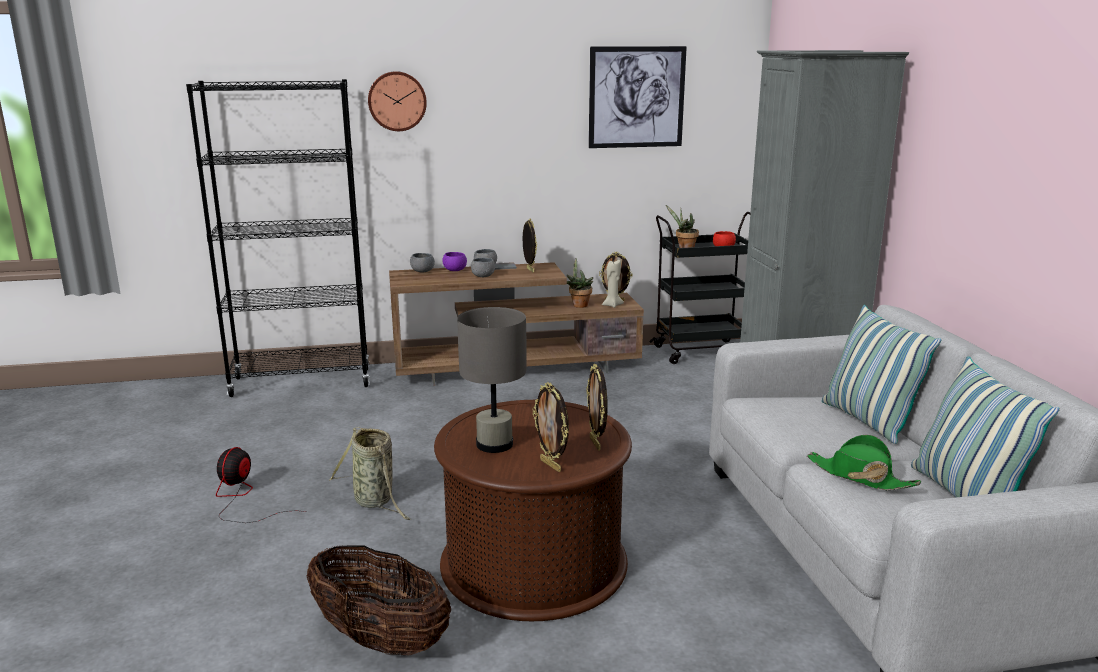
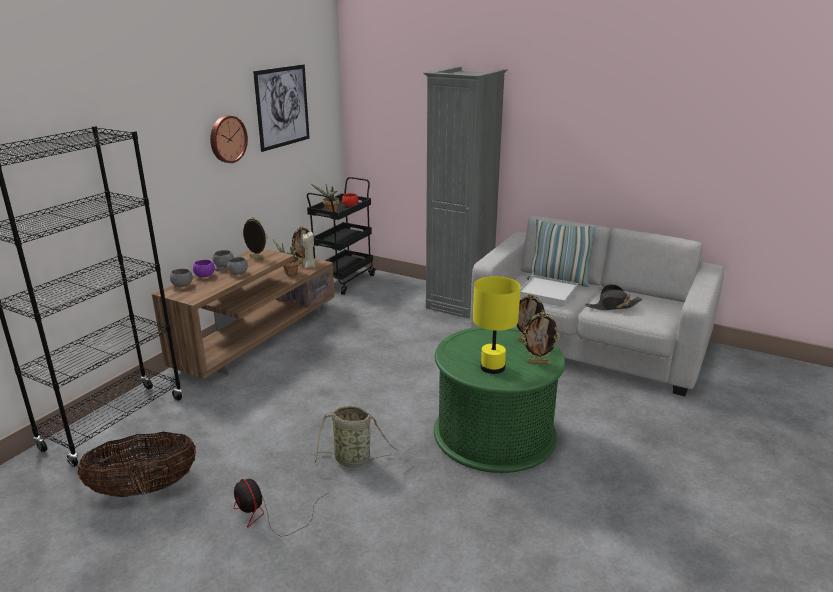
camera: 50 degrees left, 5 degrees up
(380, 639) = (512, 516): basket -> basket (144, 489)
(397, 101) = (131, 139): wall clock -> wall clock (227, 139)
(494, 444) = (492, 367): grey table lamp -> yellow table lamp
(534, 562) = (494, 433): brown coffee table -> green coffee table
(797, 423) = (547, 293): none -> white tray
(860, 476) = (613, 306): green hat -> black hat
(964, 495) = (644, 297): pillow -> none

